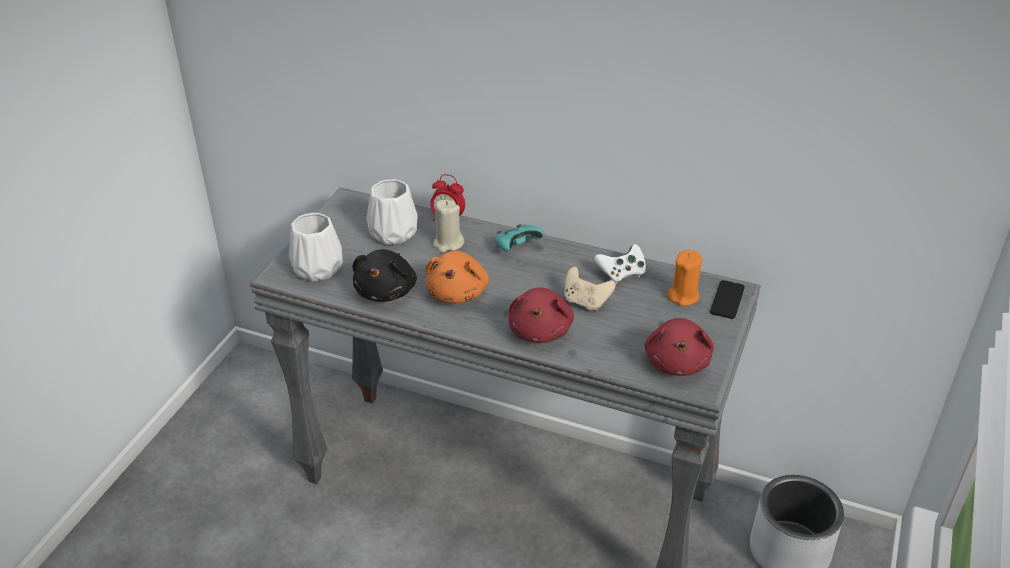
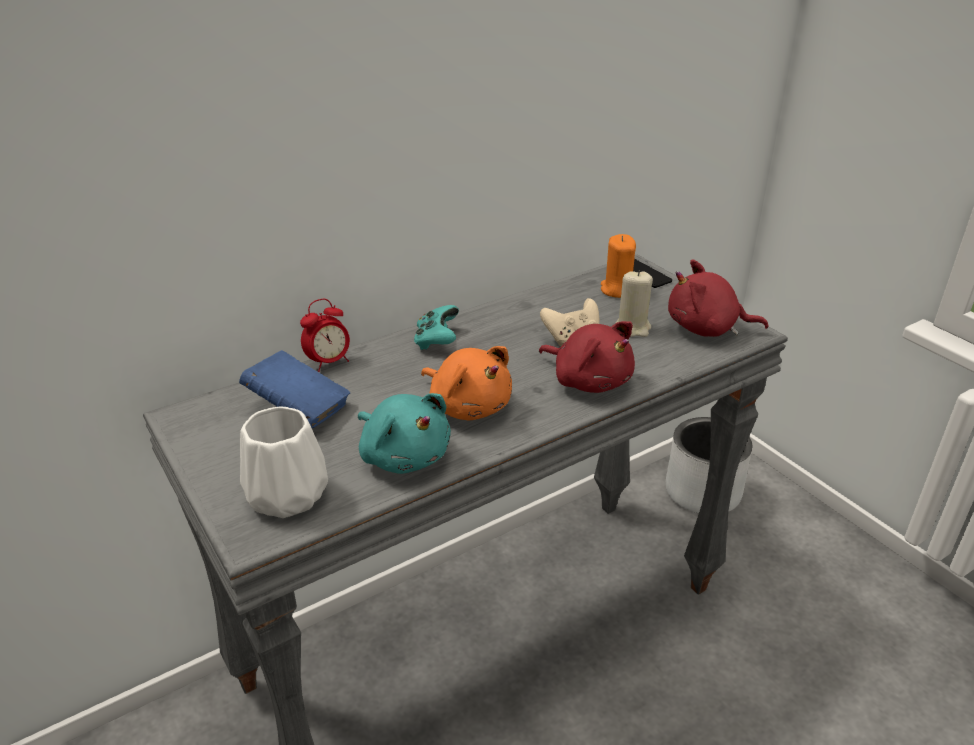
camera: 55 degrees left, 5 degrees down
(387, 291) = (403, 455): black plush toy -> turquoise plush toy
(392, 233) = (298, 409): white vase -> blue book
(448, 243) = (372, 379): beige candle -> beige candle (633, 328)
(621, 274) = (550, 304): white game controller -> none
(677, 361) = (706, 329): red plush toy -> red plush toy turned 150 degrees clockwise

